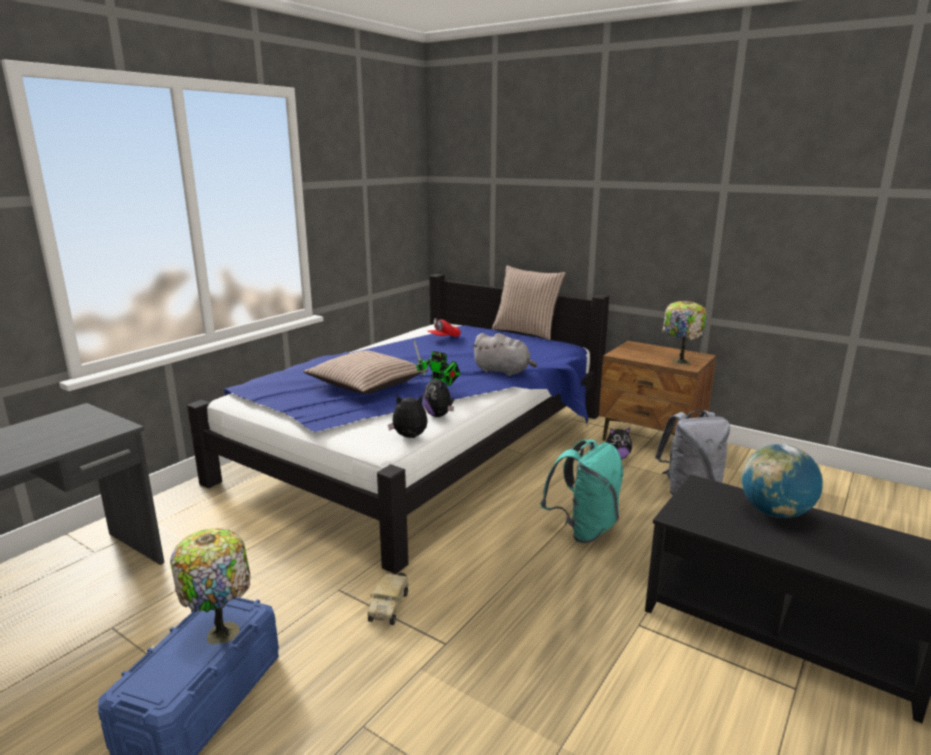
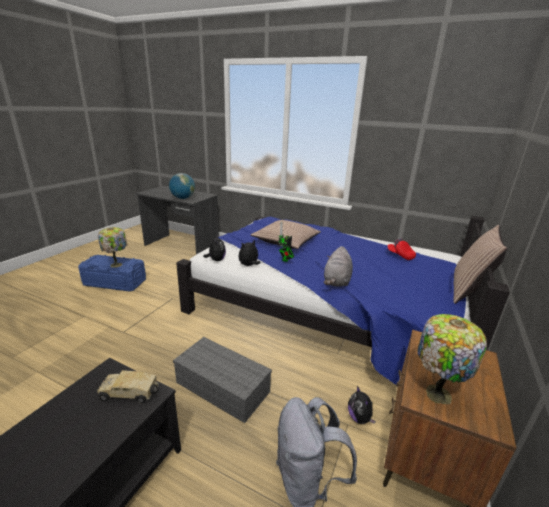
camera: 80 degrees right, 5 degrees up
(389, 605) = (156, 313): toy truck -> toy truck (131, 393)
(584, 530) = (224, 387): turquoise backpack -> grey storage box
(775, 513) = (84, 441): globe -> globe (183, 198)

